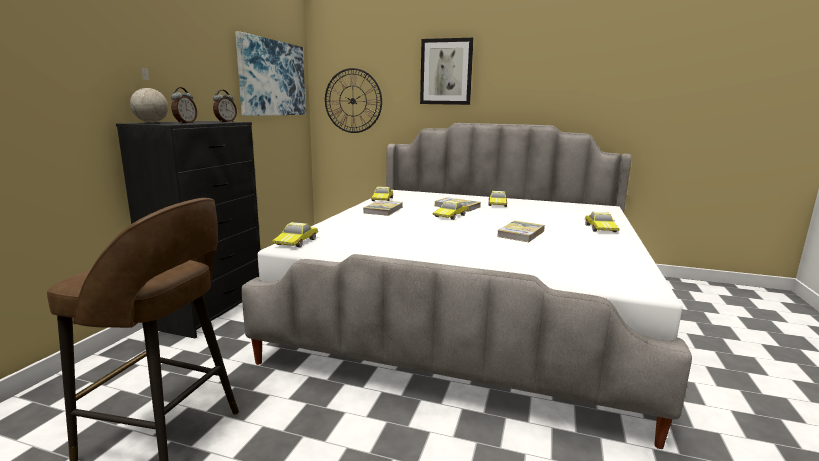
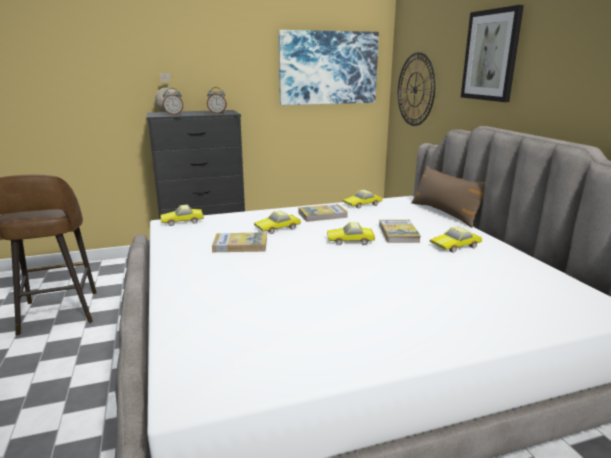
camera: 55 degrees right, 5 degrees up
(440, 193) = (445, 213): none -> brown pillow
(521, 234) = (333, 285): book -> book (240, 245)
(601, 228) = (452, 326): toy car -> toy car (278, 228)

